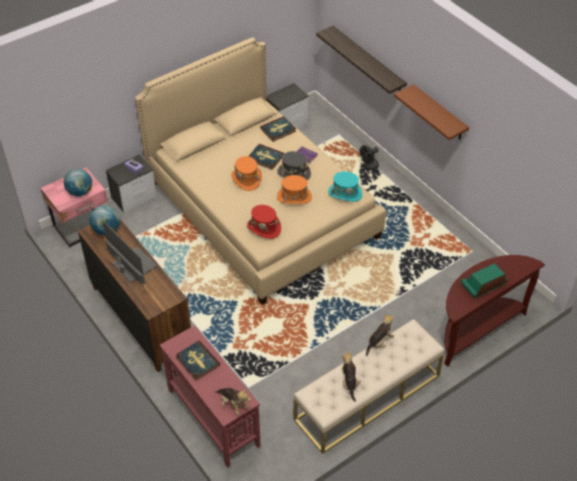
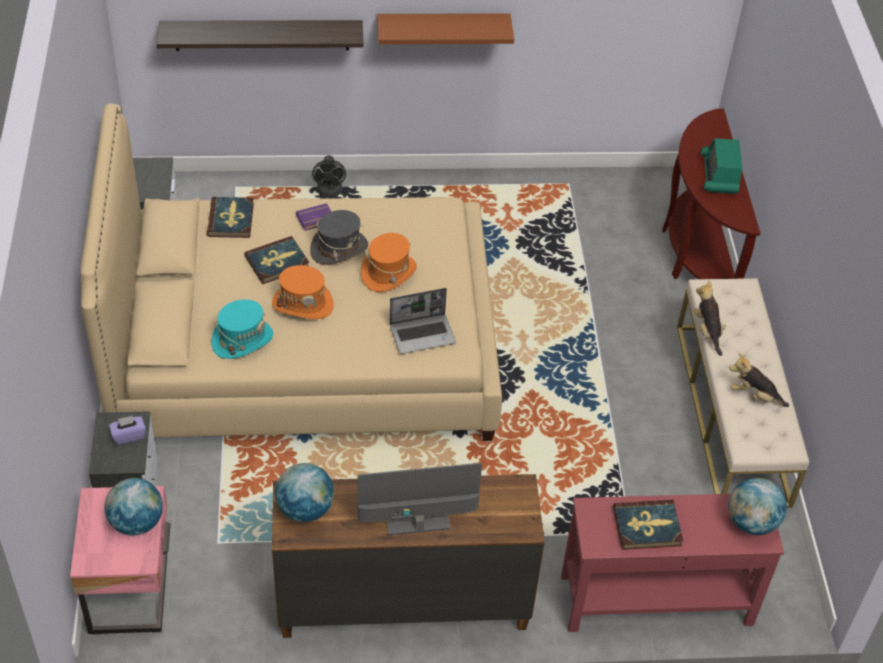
camera: 60 degrees left, 0 degrees up
(233, 404) = (751, 522): plush toy -> globe
(264, 227) = (423, 334): red hat -> laptop
(345, 193) = (429, 218): turquoise hat -> turquoise hat (242, 339)

